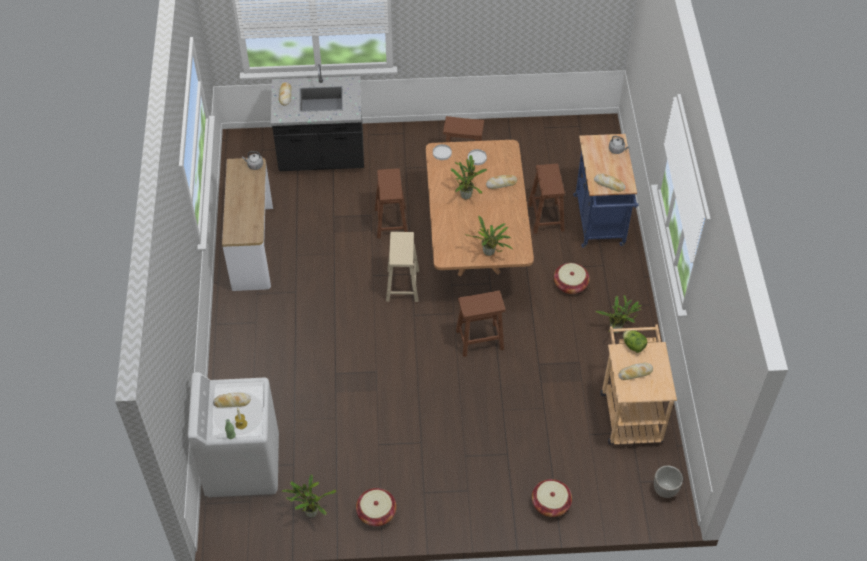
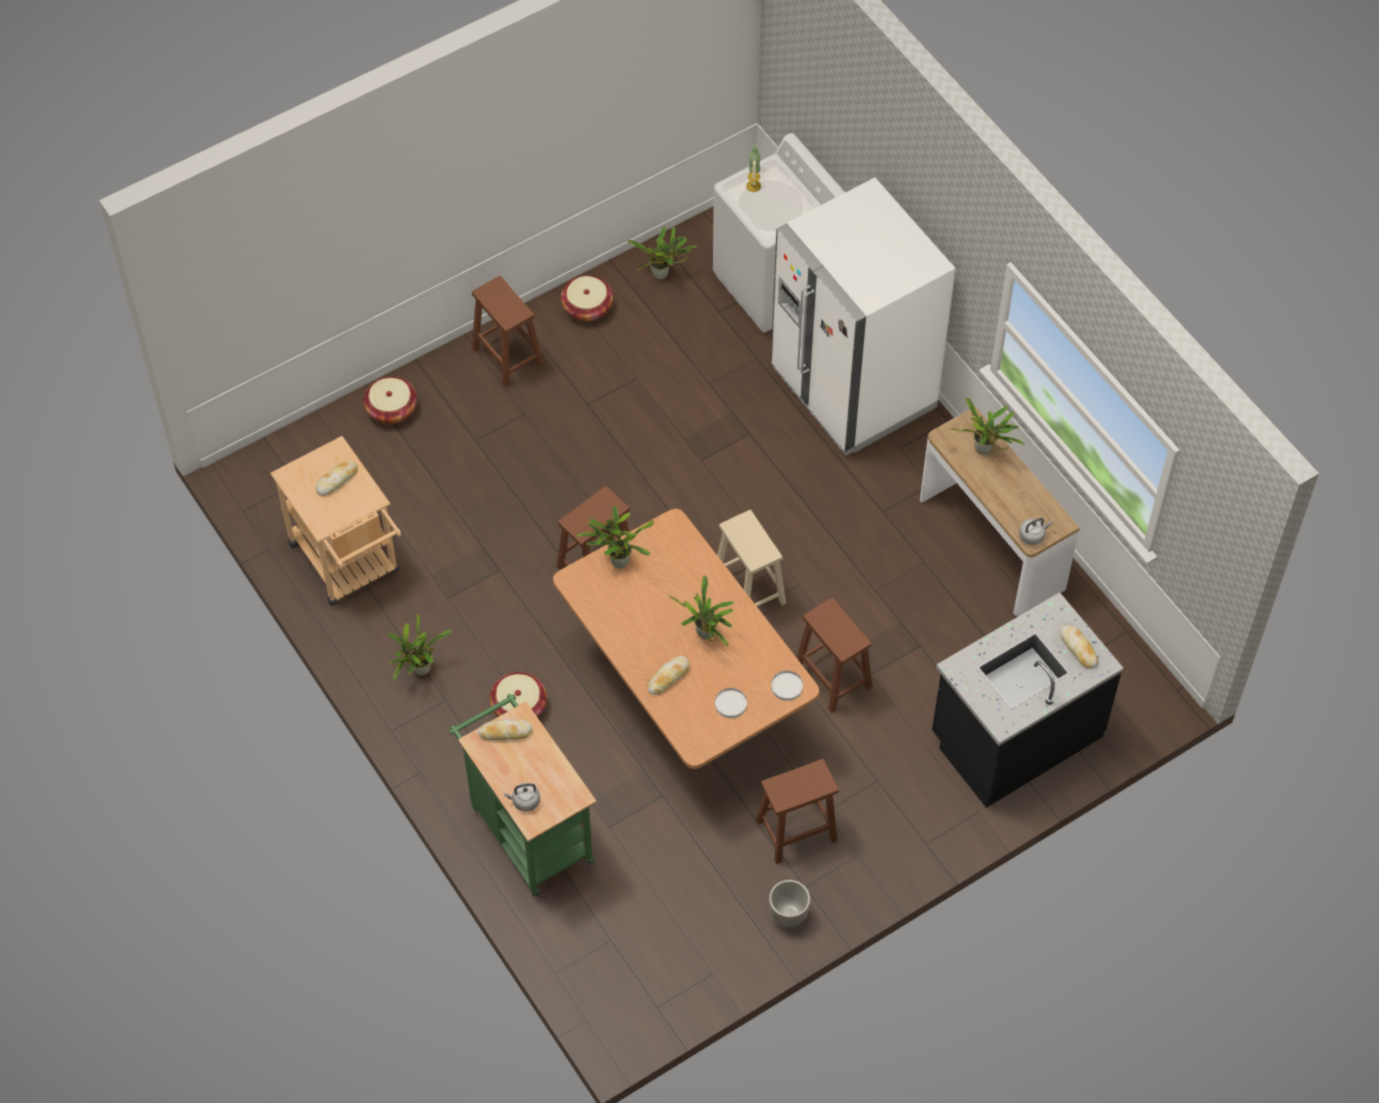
camera: 150 degrees right, 5 degrees up
(232, 402) = (782, 202): bread -> none
(239, 218) = (984, 451): none -> potted plant
(252, 370) = (853, 388): none -> white fridge
(546, 218) = (613, 799): brown stool -> brown stool (507, 356)
(600, 224) = (527, 829): blue cart -> green cart
(633, 346) = (355, 513): lettuce -> none
(665, 490) = (260, 487): planter -> planter (788, 915)

